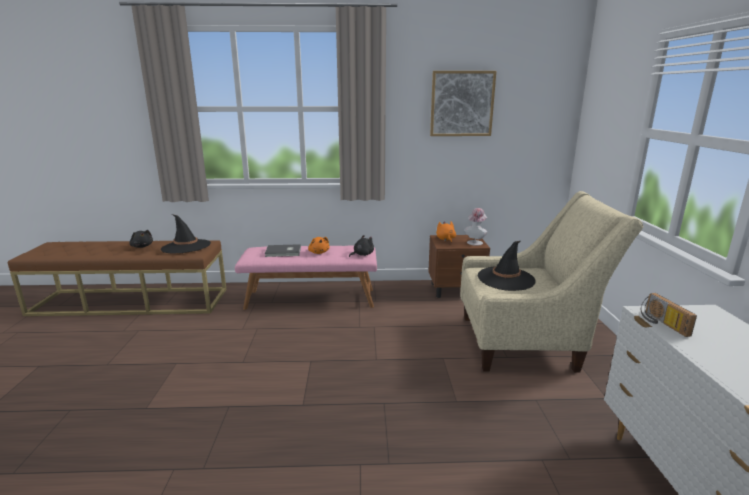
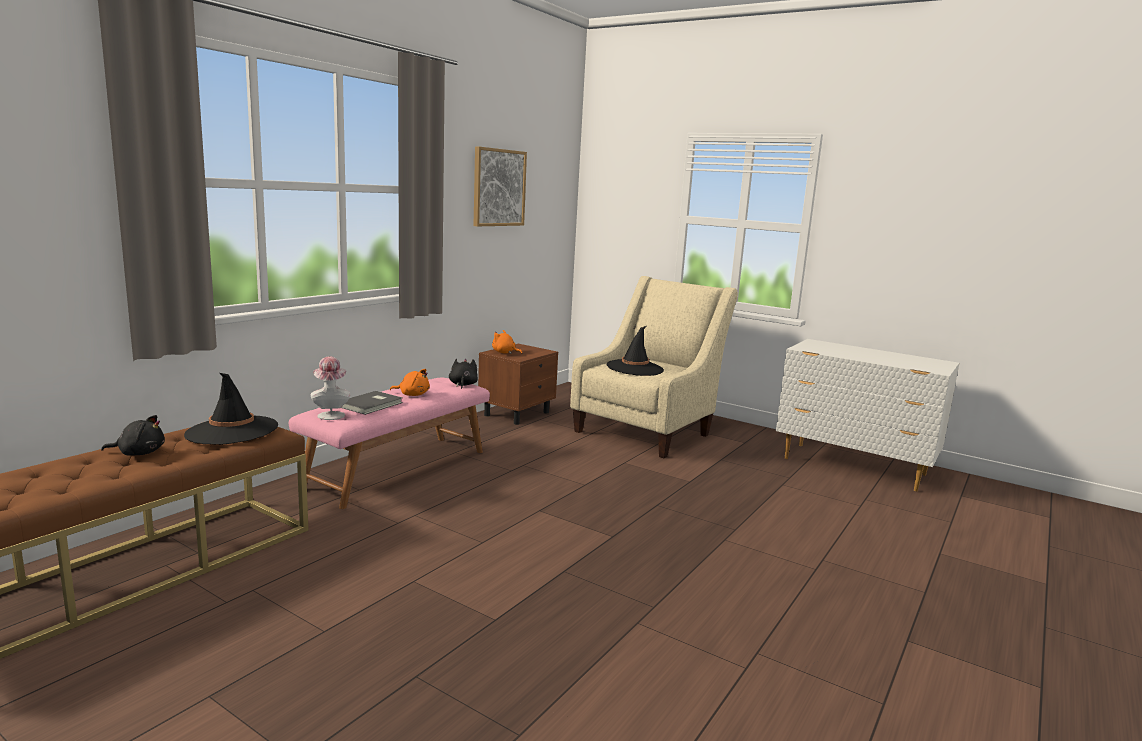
camera: 55 degrees left, 5 degrees down
(475, 242) = (535, 349): hat -> hat (331, 414)
(661, 323) = (818, 351): radio -> none

